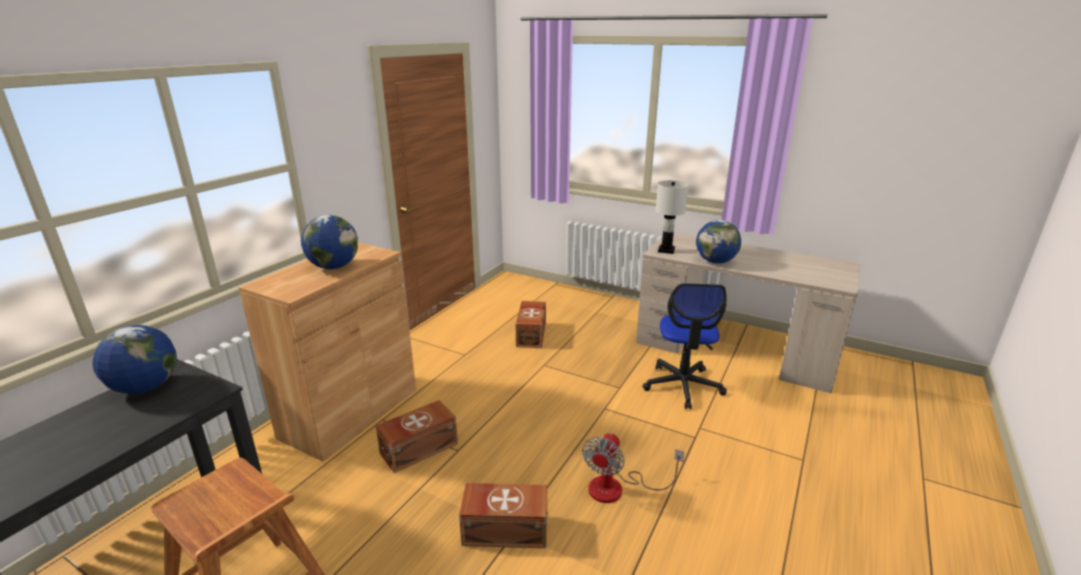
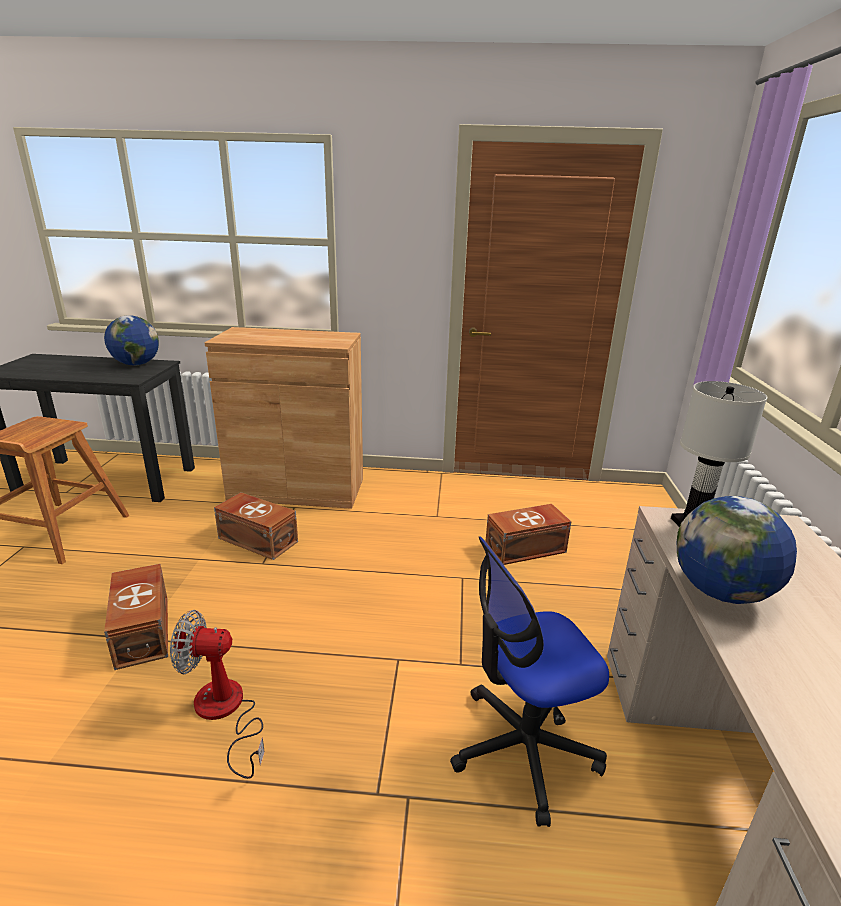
camera: 65 degrees right, 0 degrees up
(334, 267) = (289, 338): globe -> none

